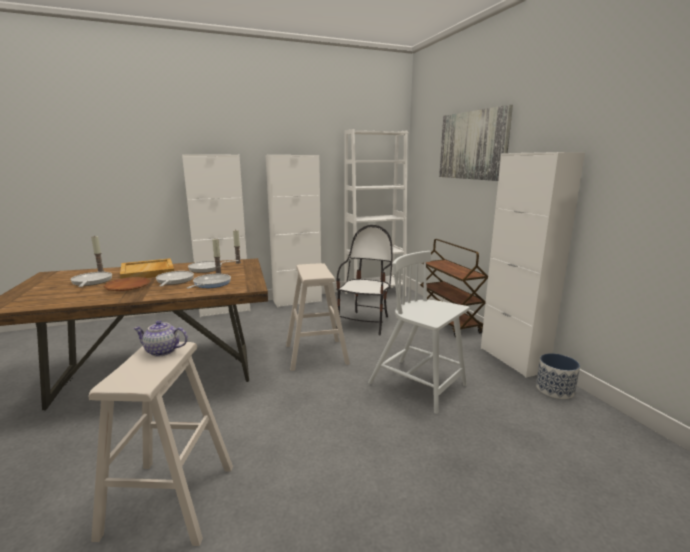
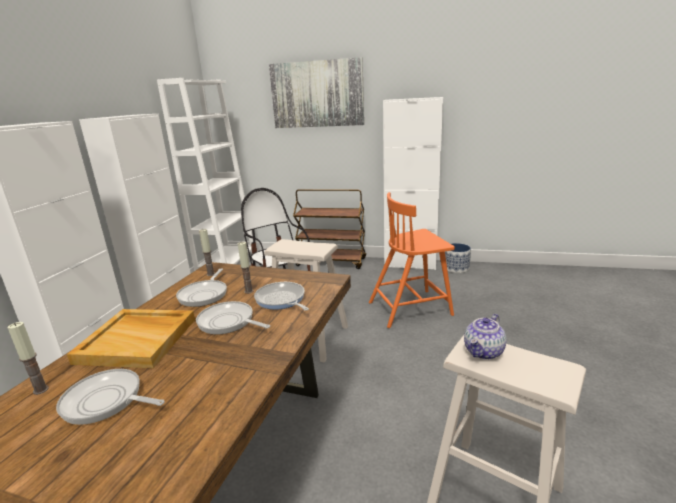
camera: 55 degrees left, 5 degrees up
(128, 287) = (204, 362): brown plate -> none
(418, 385) = (411, 308): white chair -> orange chair

